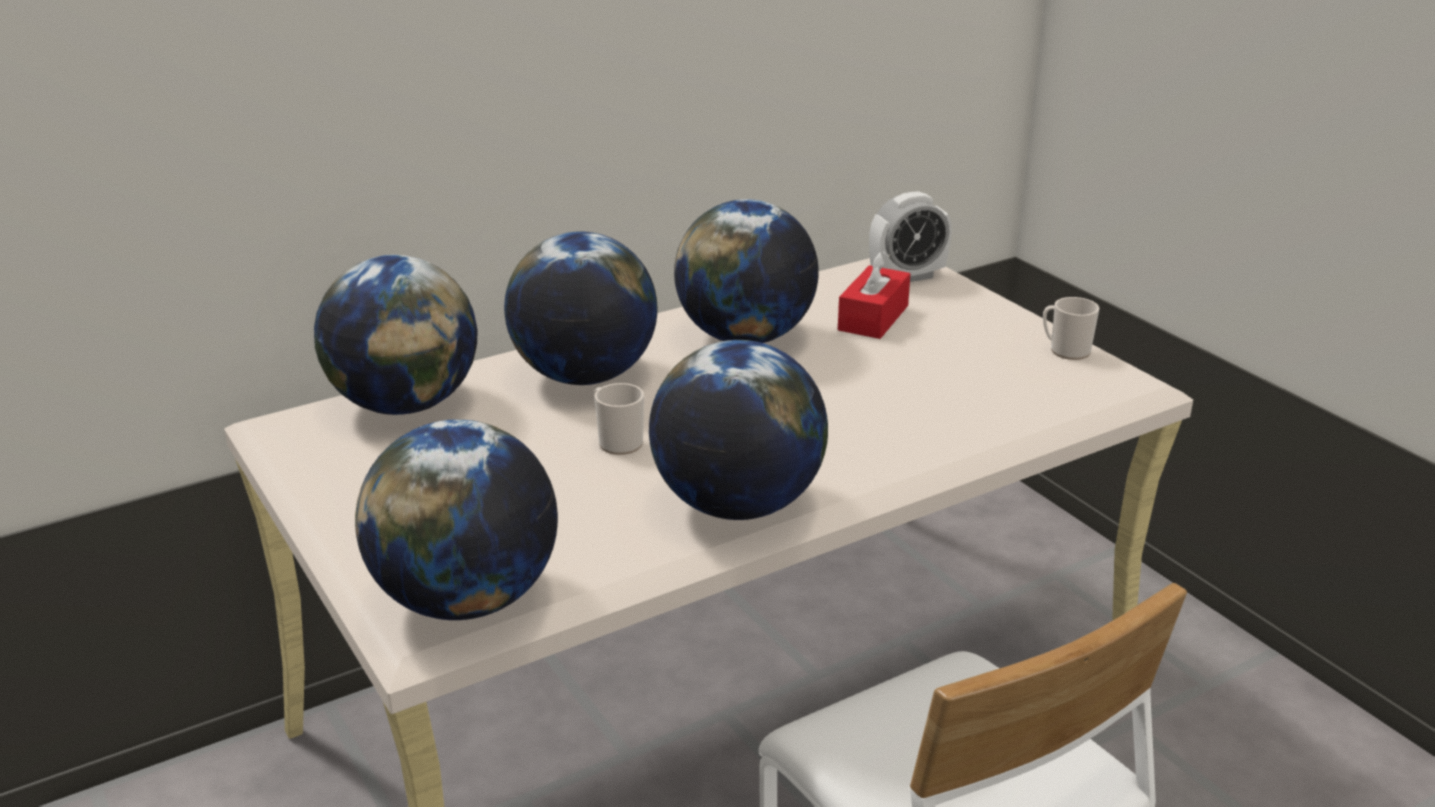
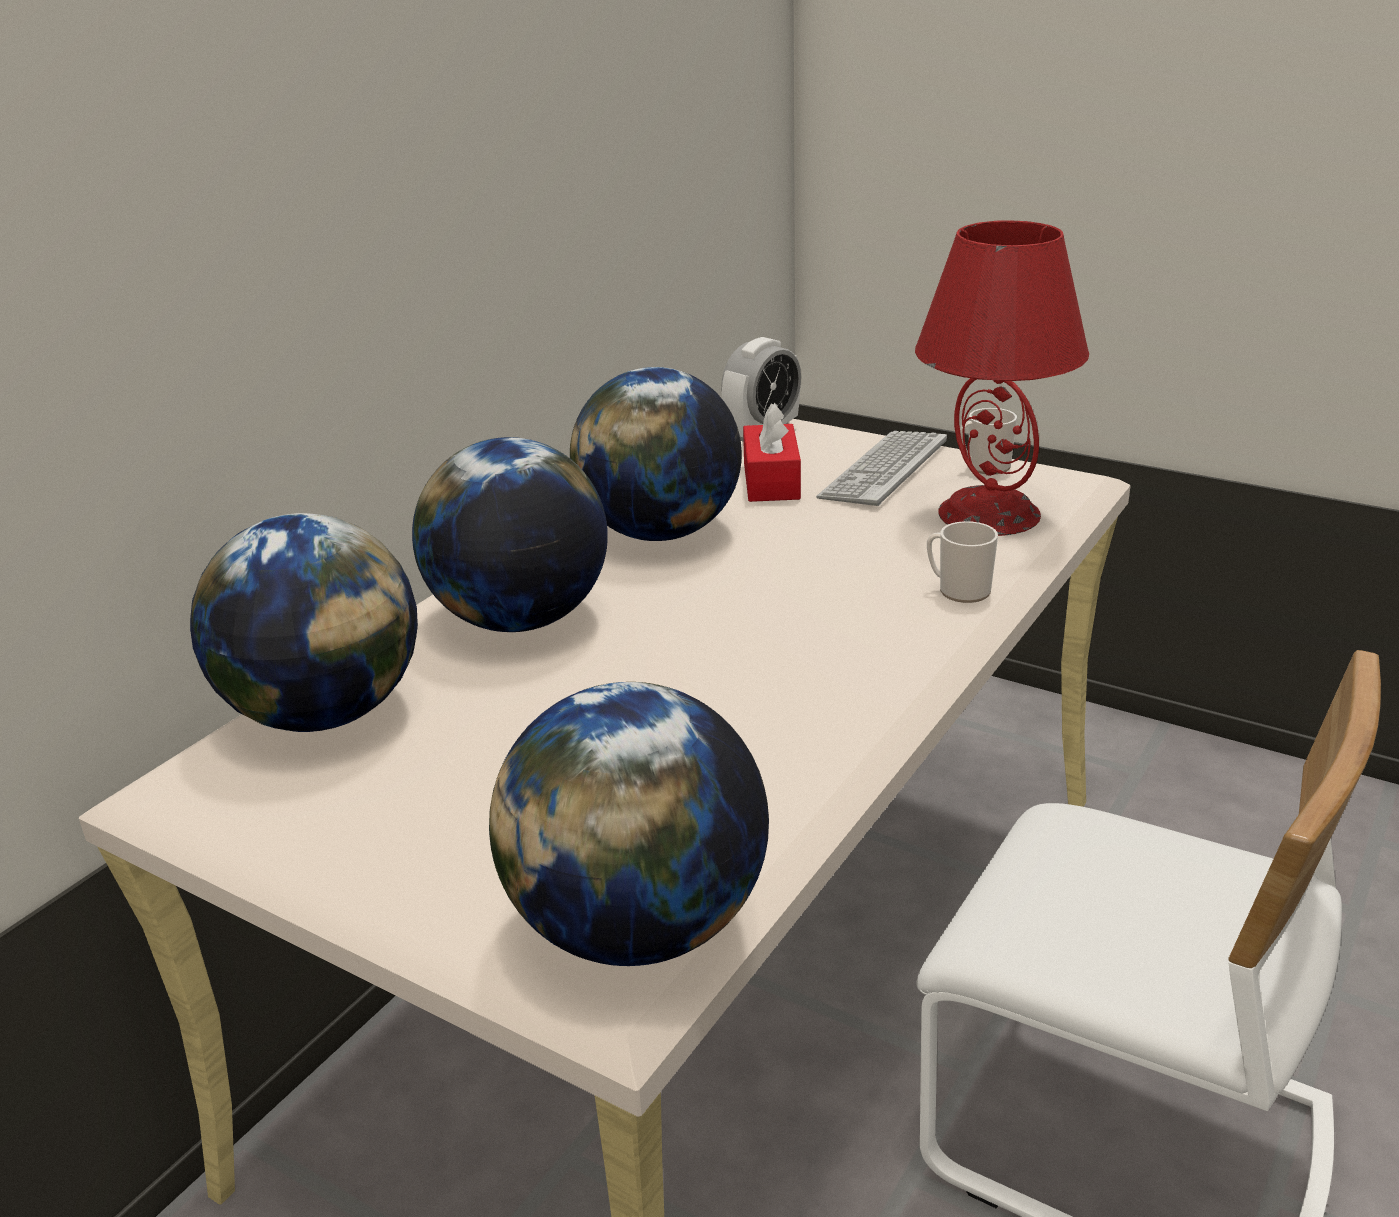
camera: 25 degrees left, 0 degrees up
(617, 441) = (632, 681): mug -> mug (958, 590)
(737, 505) = (837, 710): globe -> none
(975, 332) = (884, 470): none -> keyboard
(1025, 391) = (990, 513): none -> red table lamp

